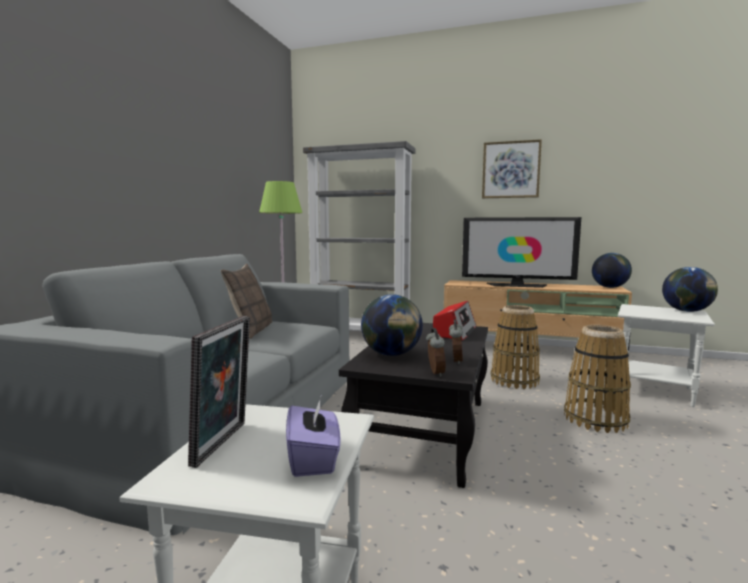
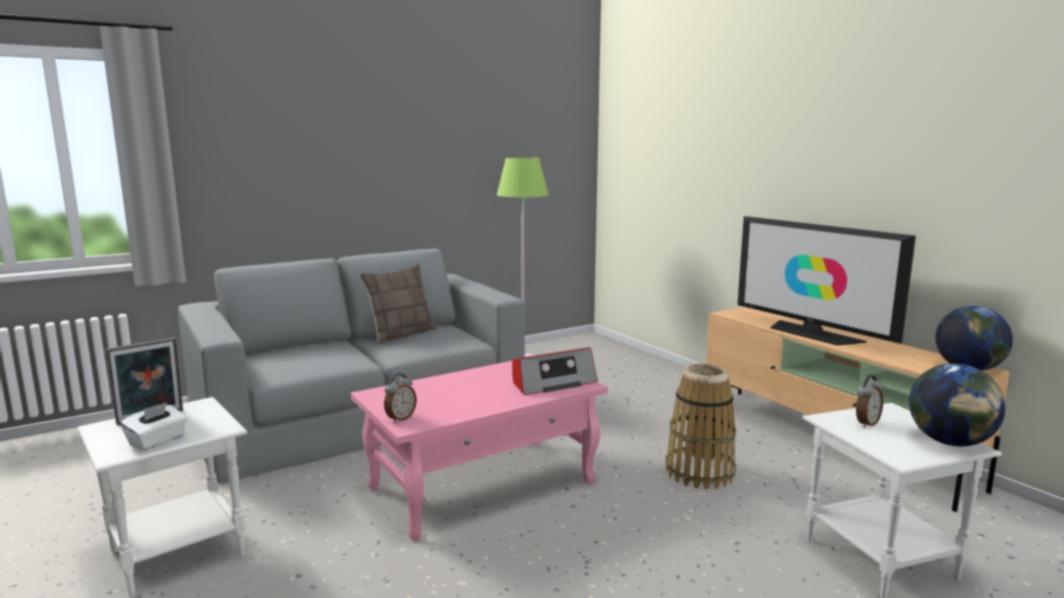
camera: 40 degrees right, 5 degrees up
(313, 459) = (157, 441): purple tissue box -> white tissue box
(361, 336) = (637, 362): grey bookcase -> none
(392, 354) = (422, 391): globe -> none
(425, 430) = (483, 484): black coffee table -> pink coffee table
(455, 361) = (449, 413): alarm clock -> alarm clock (866, 423)
(511, 170) = (847, 138): picture -> none
(595, 419) = (685, 550): basket -> none

